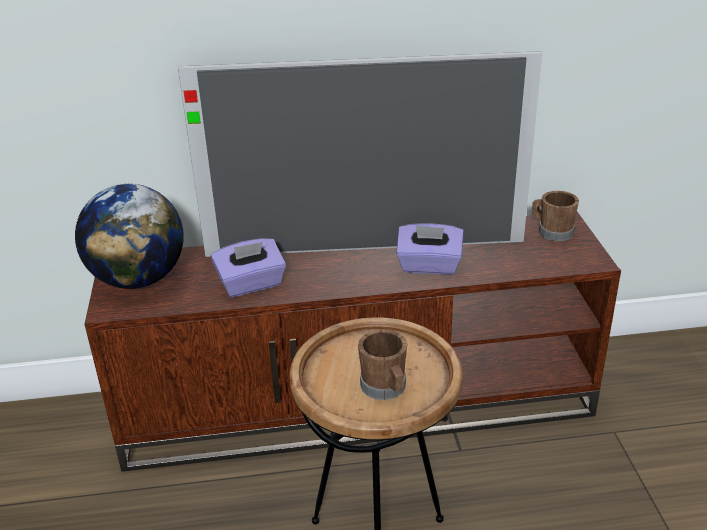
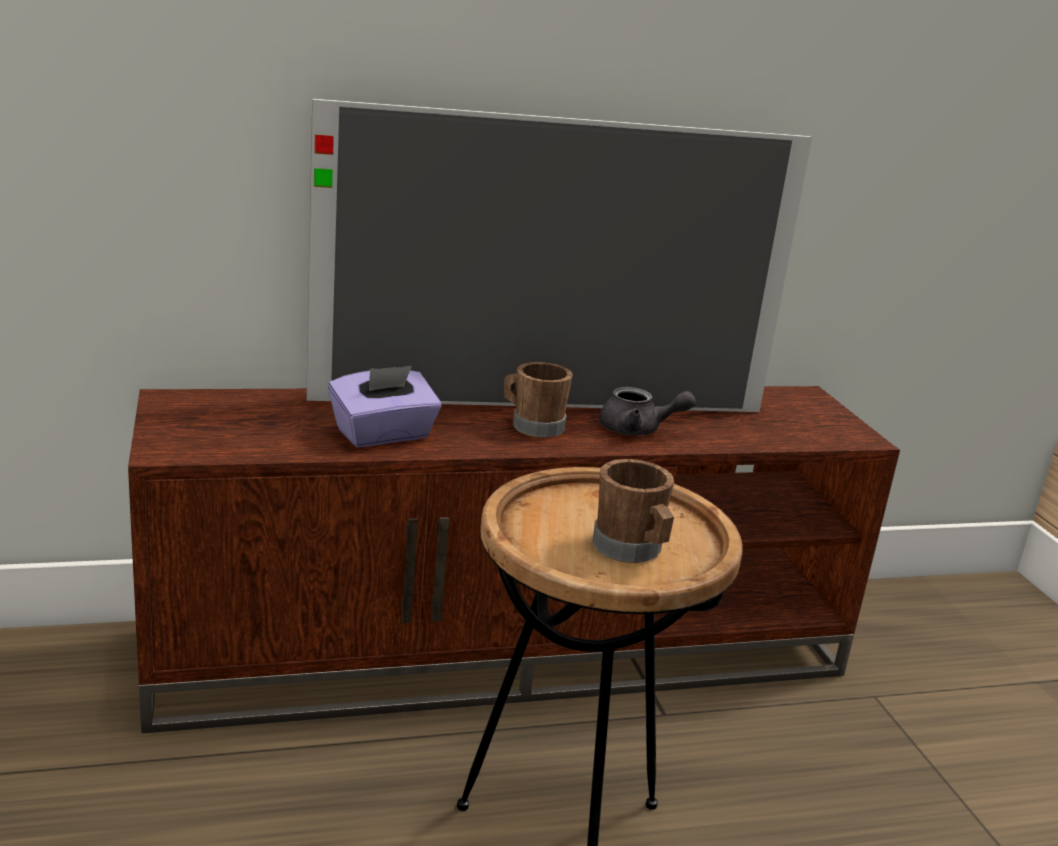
camera: 10 degrees left, 10 degrees down
(139, 279) = (208, 420): globe -> none
(429, 266) = (638, 430): purple tissue box -> grey teapot
(551, 232) = (793, 404): brown mug -> brown mug (532, 426)

